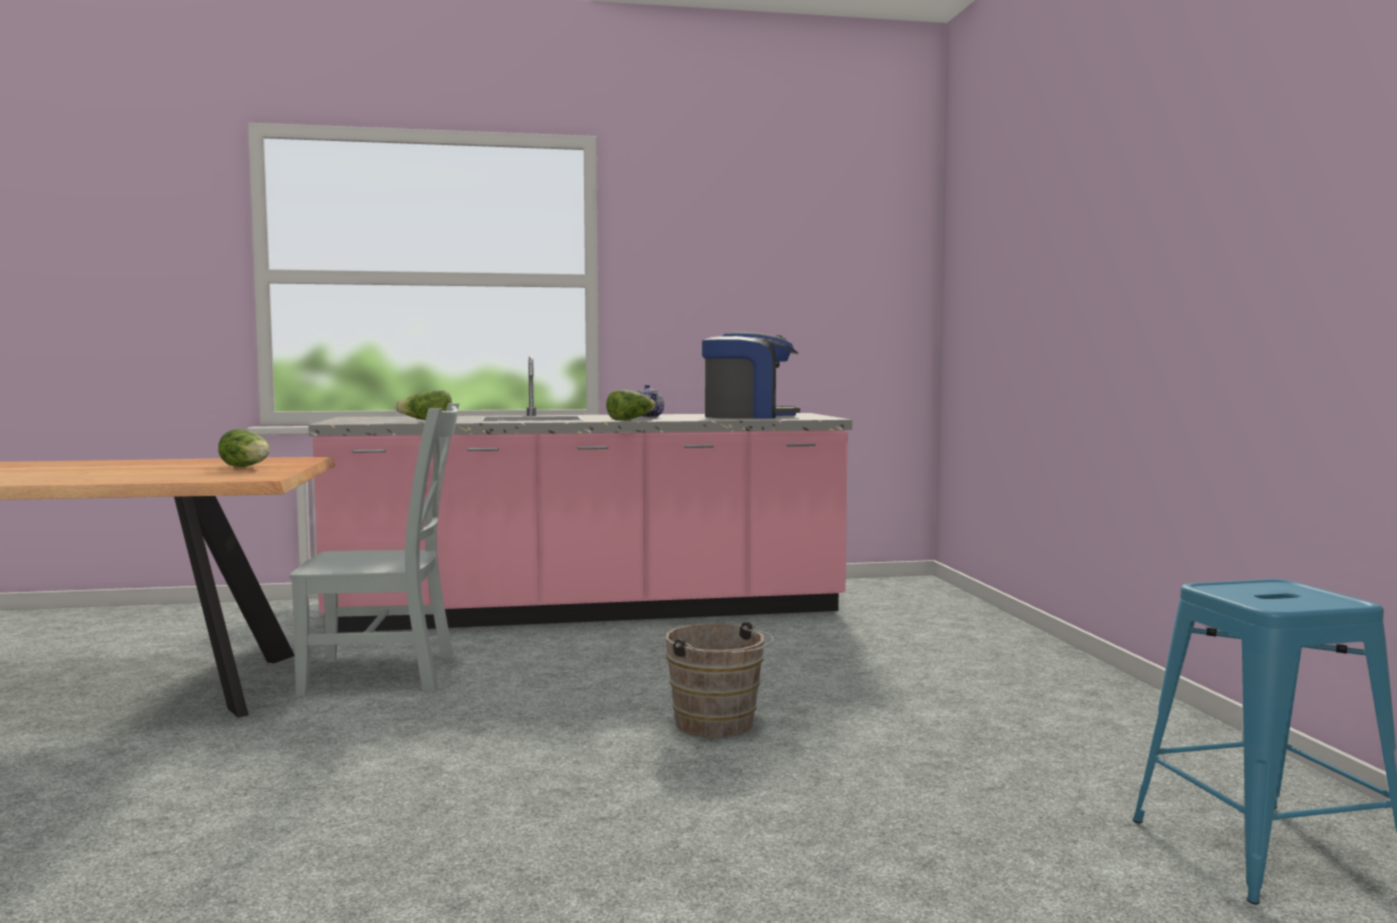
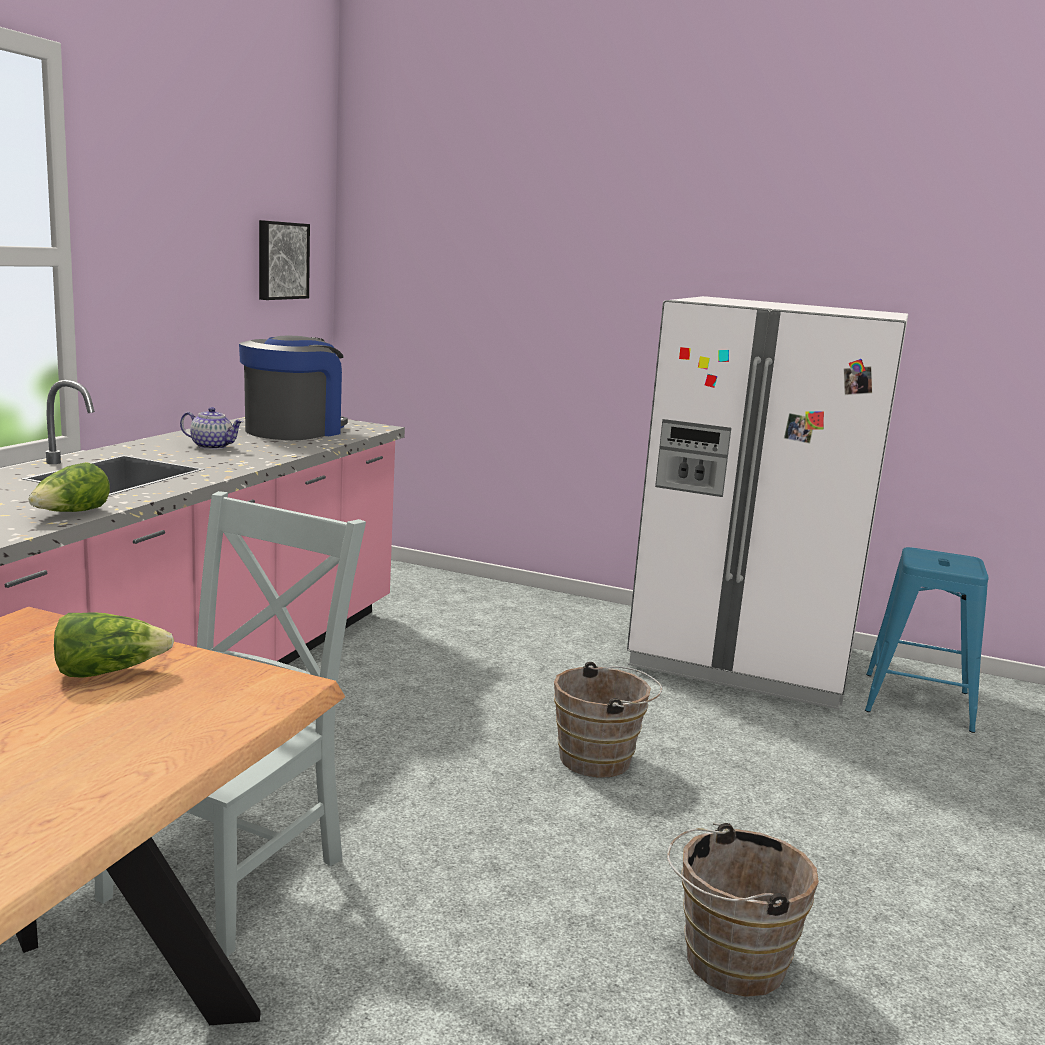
camera: 60 degrees left, 10 degrees up
(424, 830) = (726, 961): none -> brown bucket
(630, 420) = (252, 461): lettuce -> none
(850, 284) = (281, 260): none -> picture
(1116, 736) = (743, 659): none -> white fridge

